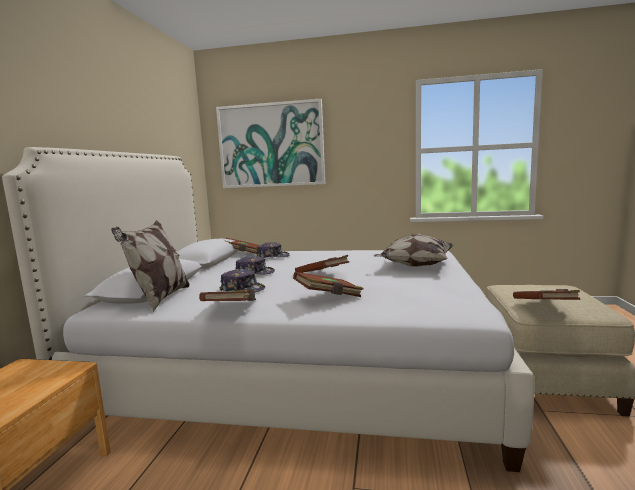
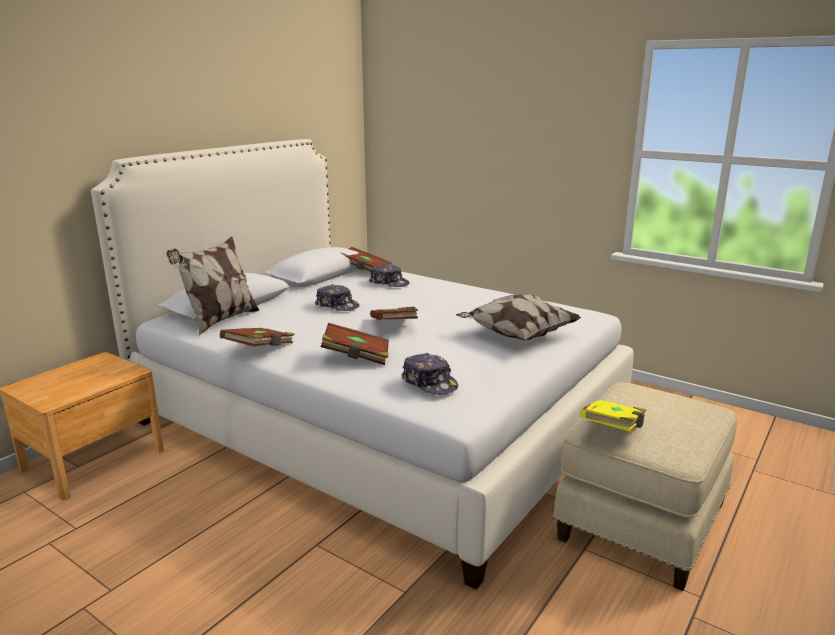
camera: 25 degrees right, 10 degrees up
(242, 289) = (298, 326): cap -> cap (430, 383)
(271, 145) = (442, 121): picture -> none
(545, 307) = (613, 429): brown book -> yellow book

